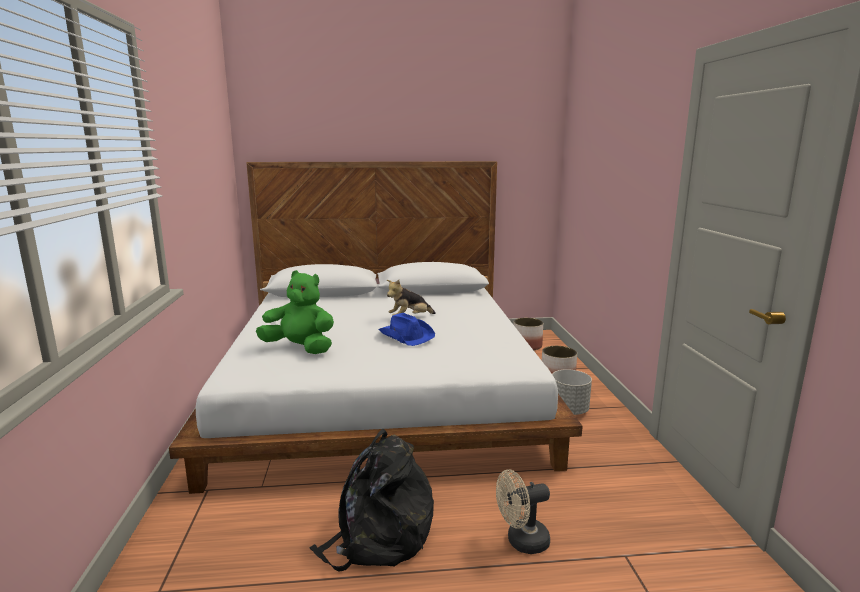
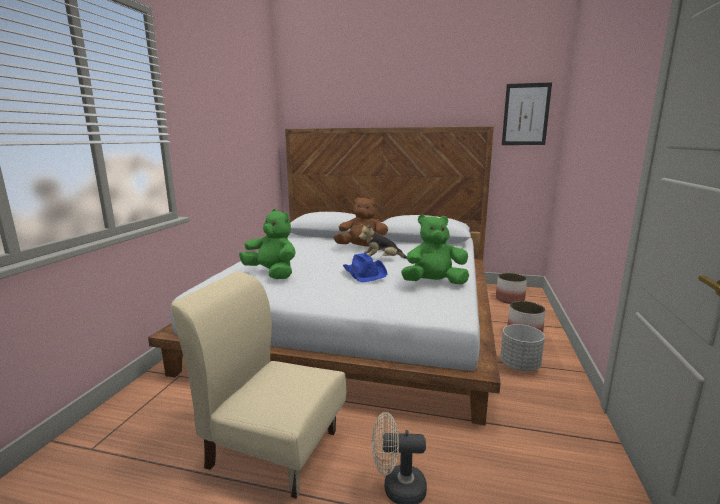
camera: 20 degrees right, 0 degrees up
(376, 307) = (362, 248): none -> brown plush toy
(378, 537) = (273, 447): black backpack -> beige chair
(485, 338) = (434, 283): none -> green plush toy
(527, 149) = (526, 114): none -> picture

